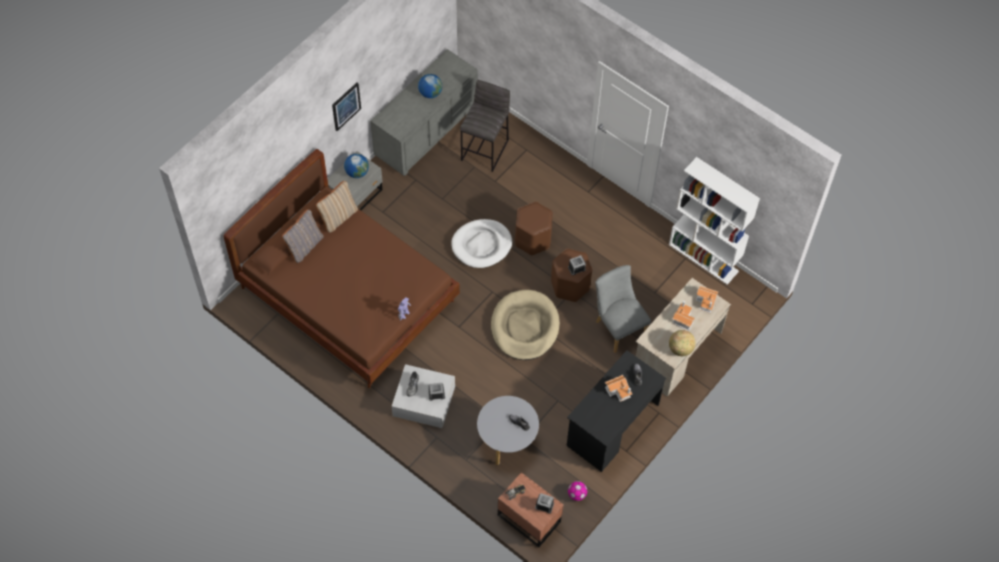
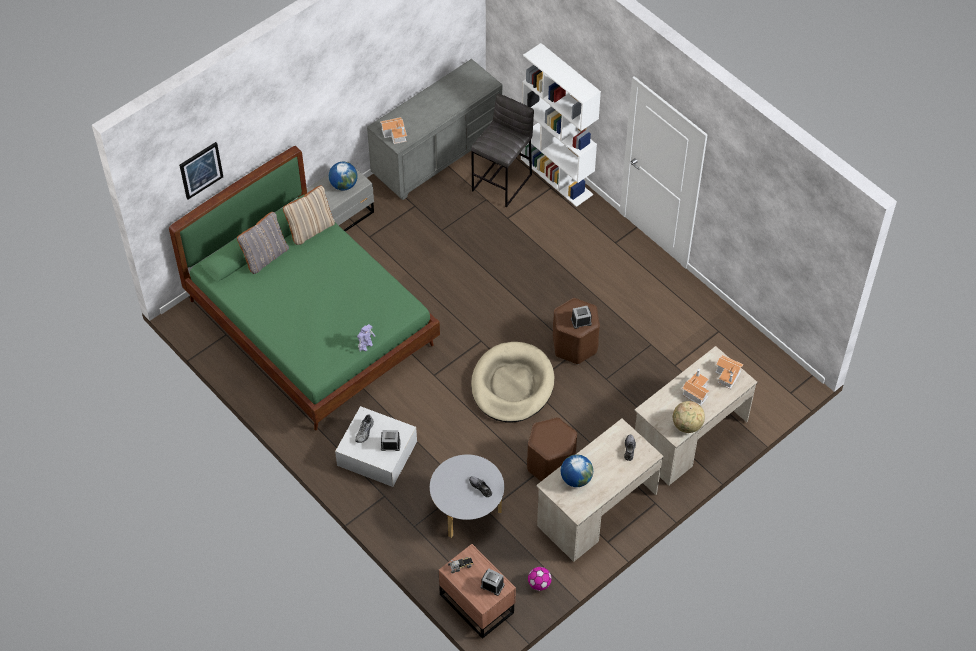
camera: 10 degrees right, 5 degrees down
(346, 106) = (335, 101): picture -> picture (201, 170)
(348, 295) = (312, 324): brown bed -> green bed
(430, 93) = (442, 104): globe -> globe (576, 479)
(481, 245) = (478, 287): white dog bed -> none
(533, 239) = (540, 287): brown stool -> brown stool (551, 464)
(612, 425) = (596, 510): black desk -> beige desk
(618, 326) = (624, 398): grey chair -> none
(619, 390) = (604, 463): toy house -> toy house (395, 134)
(704, 258) = (741, 333): white bookcase -> white bookcase (557, 177)

